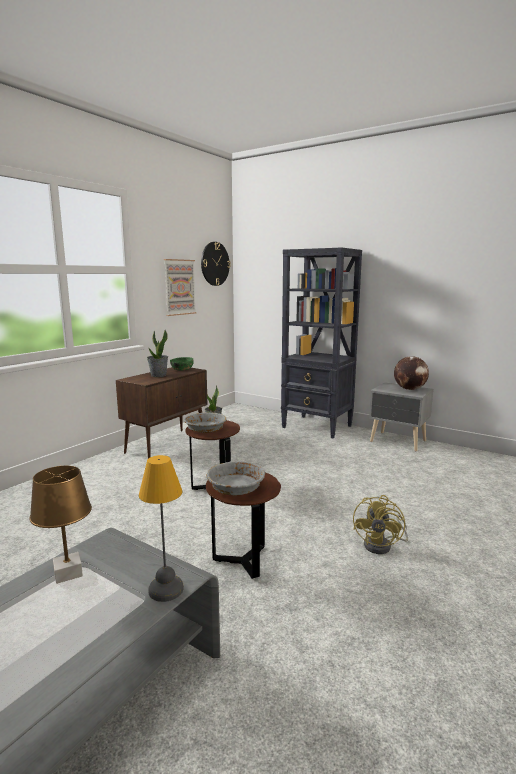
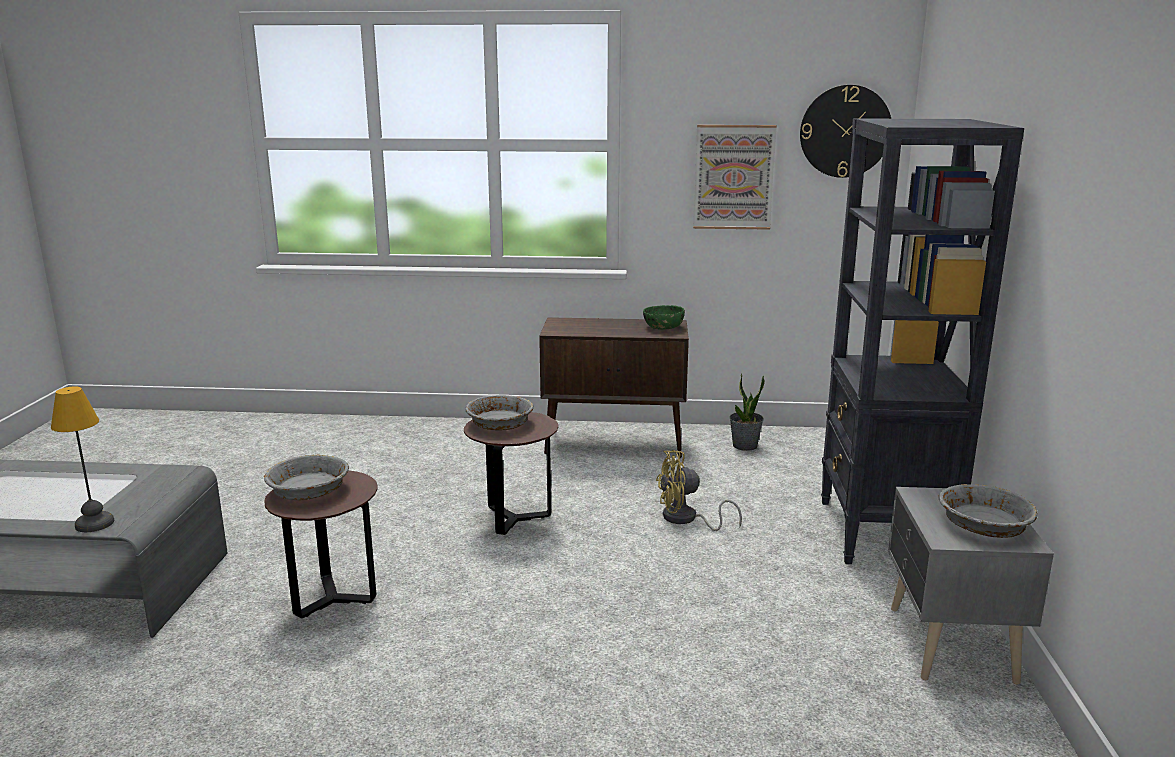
camera: 60 degrees right, 5 degrees up
(68, 574) = (113, 478): brown table lamp -> none
(158, 375) = (604, 326): potted plant -> none
(382, 545) = (445, 705): yellow fan -> yellow fan (686, 519)
(409, 389) = (984, 525): globe -> grey bowl

